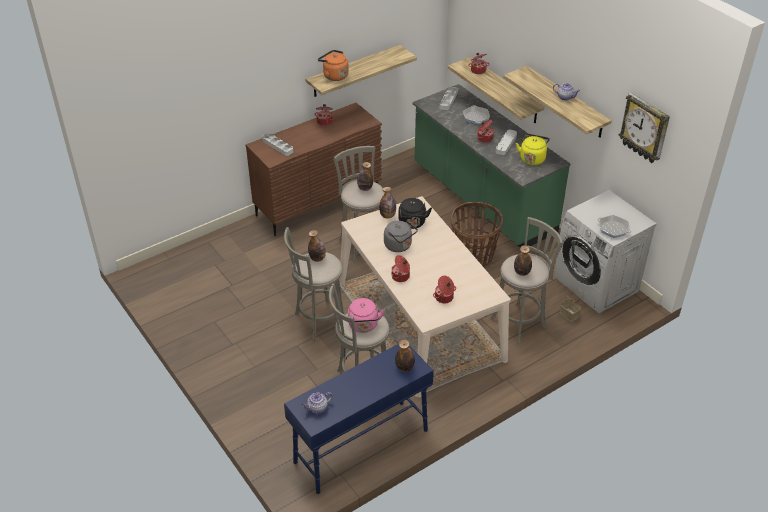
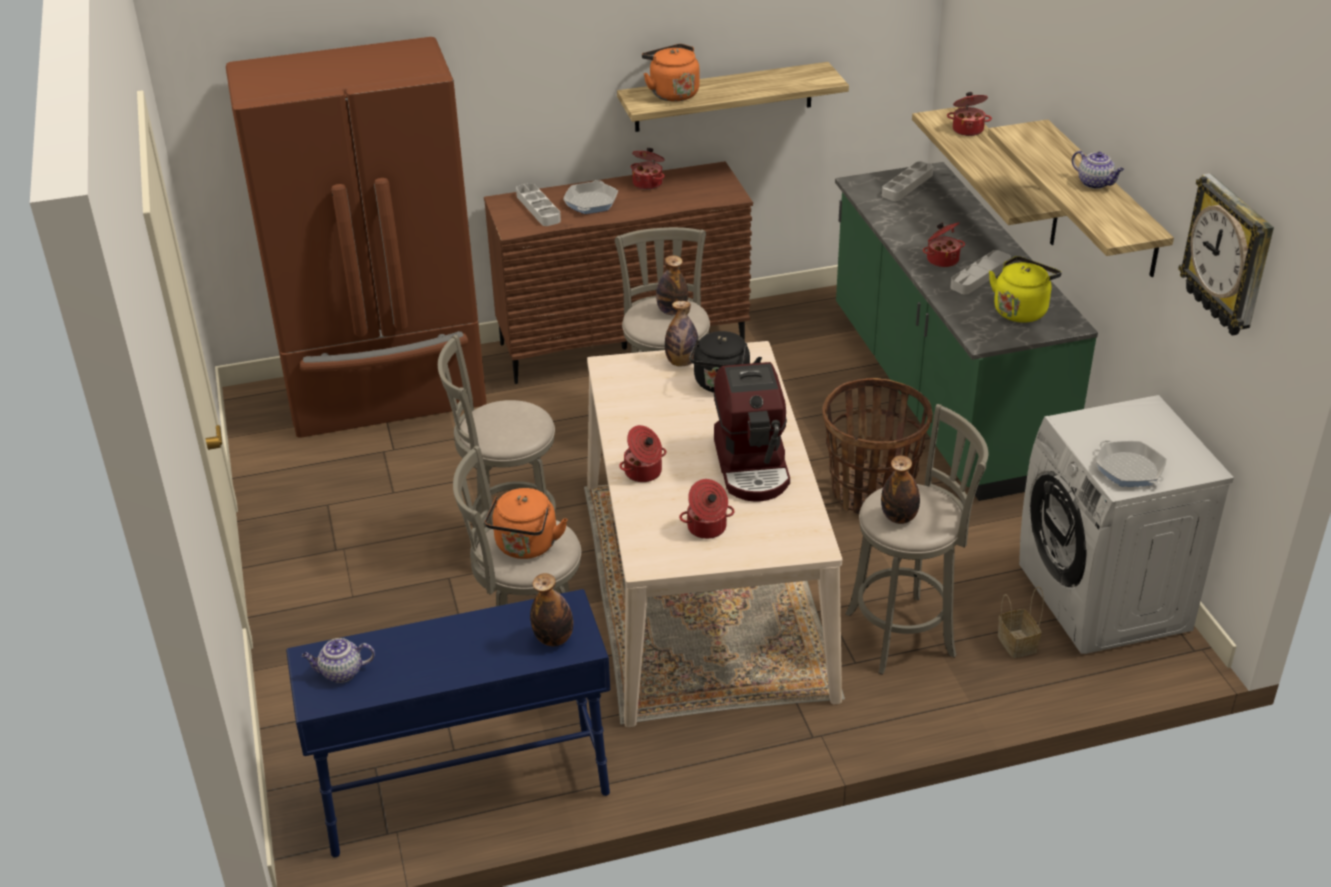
camera: 20 degrees right, 5 degrees down
(213, 257) = (388, 397): none -> brown fridge
(317, 258) = (511, 412): bottle -> none
(363, 326) = (525, 547): pink kettle -> orange kettle
(399, 246) = (673, 418): grey kettle -> none
(448, 262) = (753, 466): none -> coffee machine
(476, 117) = (945, 221): frying pan -> frying pan (591, 202)

